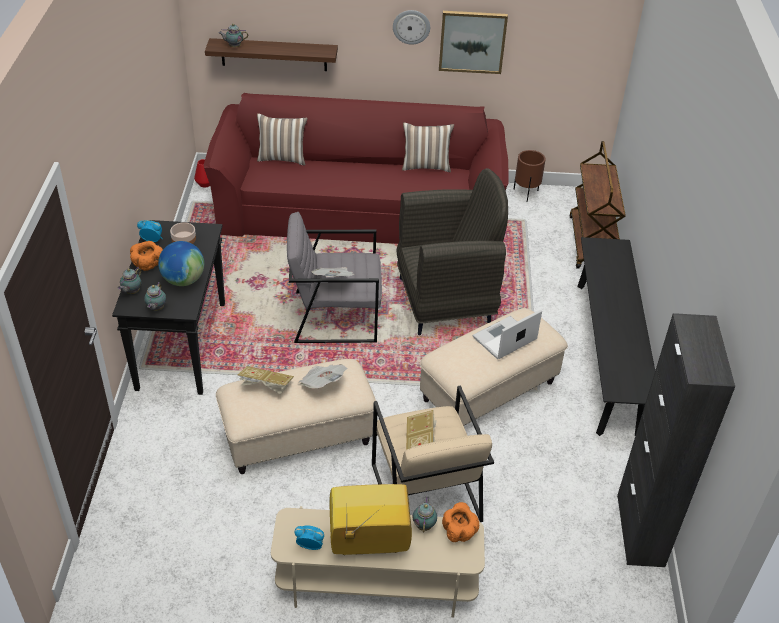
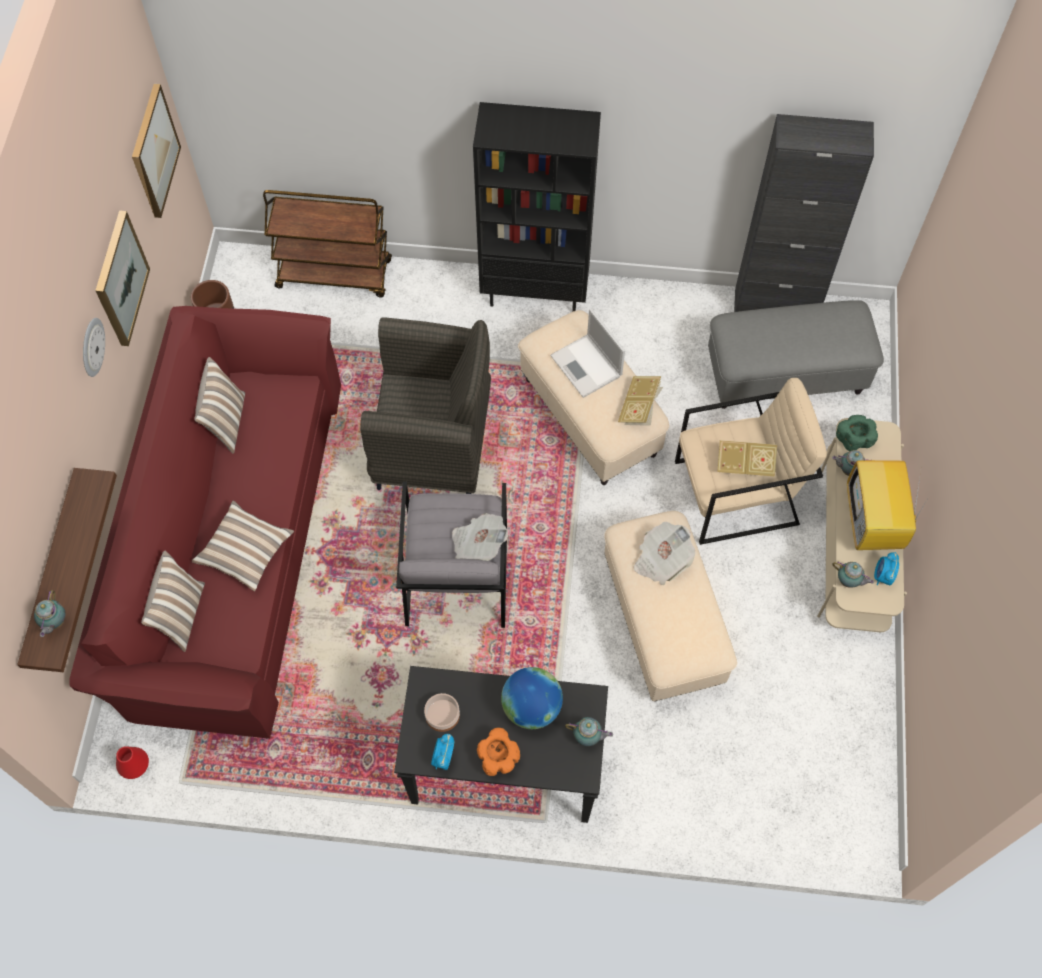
camera: 85 degrees left, 20 degrees up
(131, 292) = (555, 773): teapot -> teapot (849, 581)
(266, 387) = (668, 622): book -> book (640, 408)
(326, 179) = (246, 552): none -> pillow
(446, 301) = (434, 447): grey armchair -> grey armchair turned 105 degrees clockwise
(459, 532) = (854, 439): orange bowl -> green bowl
(560, 535) = (784, 376): none -> grey ottoman
(577, 42) = (154, 151): none -> picture
(607, 355) = (535, 292): black bench -> black bookcase

